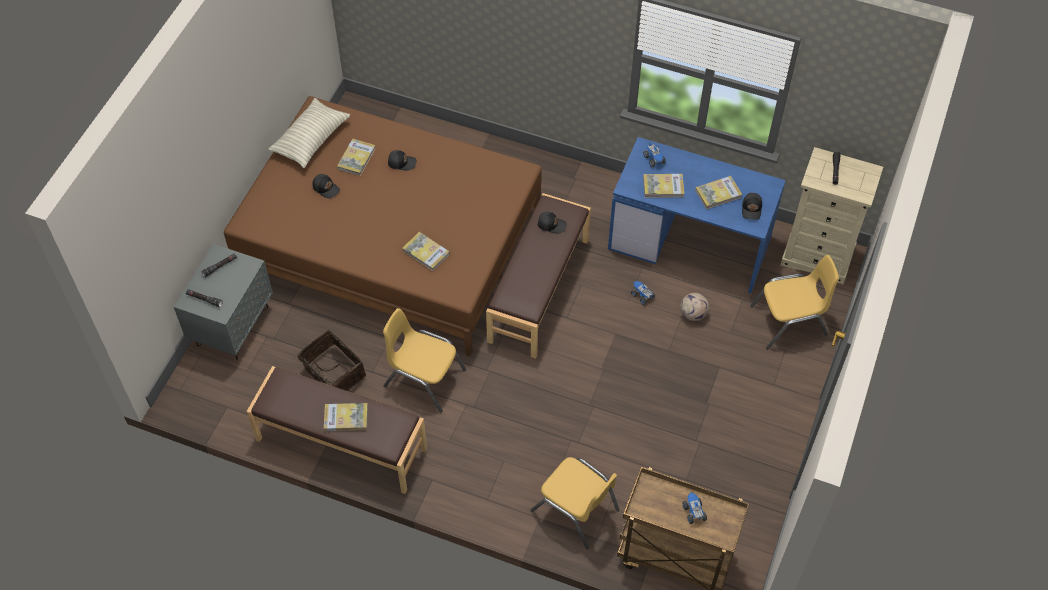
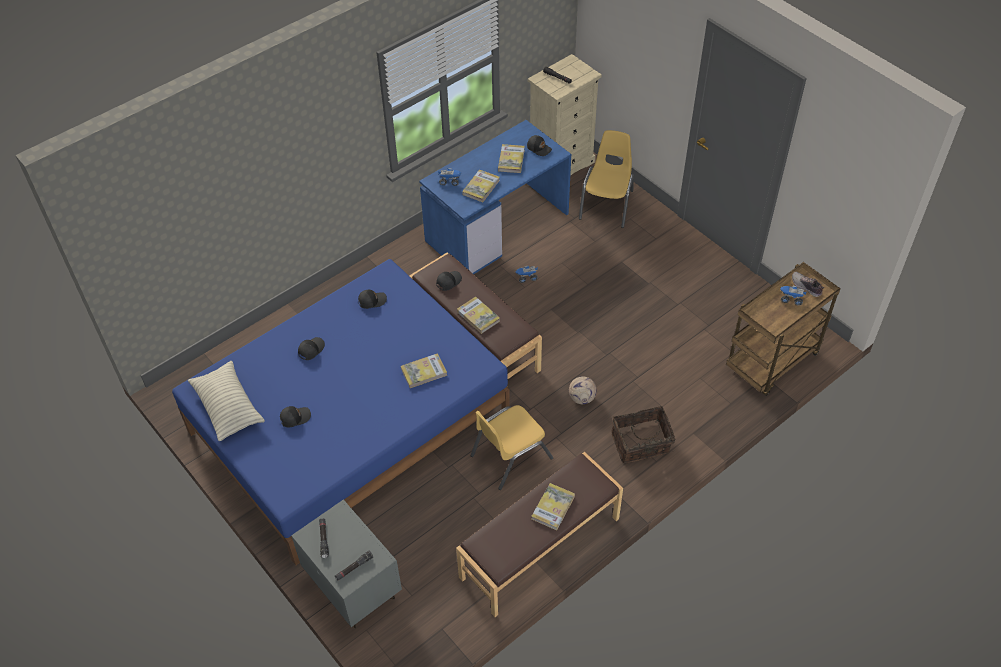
camera: 60 degrees left, 5 degrees down
(333, 374) = (461, 524): basket -> basket (641, 444)
(356, 158) = (279, 381): book -> book (478, 316)
(390, 242) = (348, 422): brown bed -> blue bed
(482, 177) = (372, 300): none -> black cap
(575, 510) = (698, 406): yellow chair -> none
(693, 314) = (564, 255): football -> football (582, 398)
(720, 521) = (806, 287): none -> shoe

